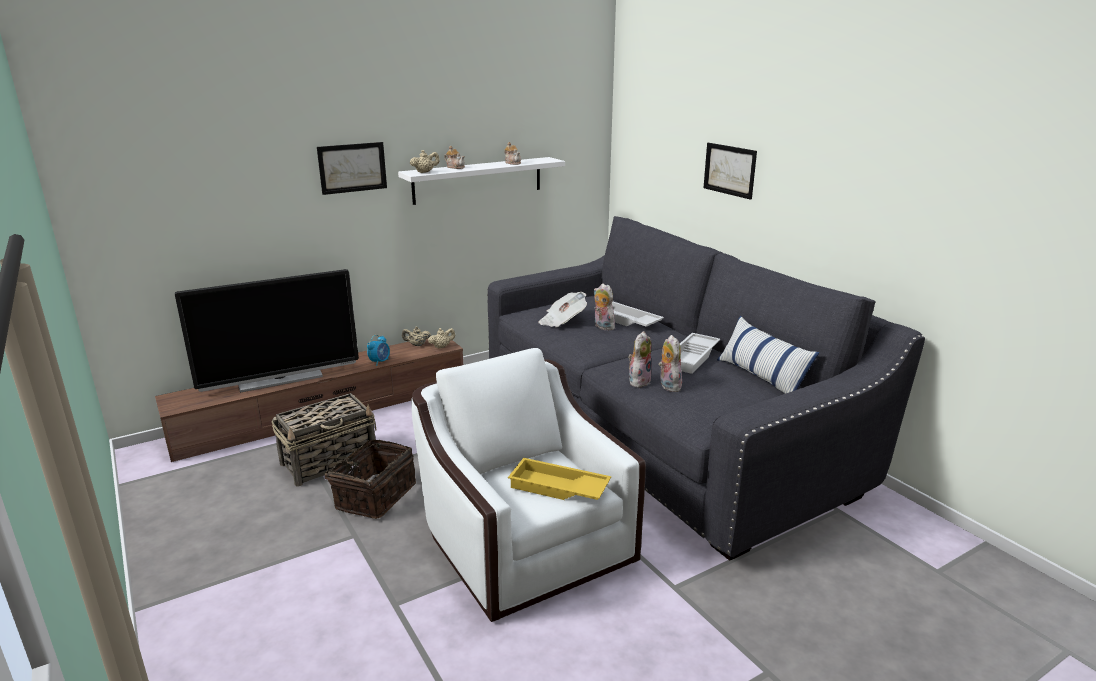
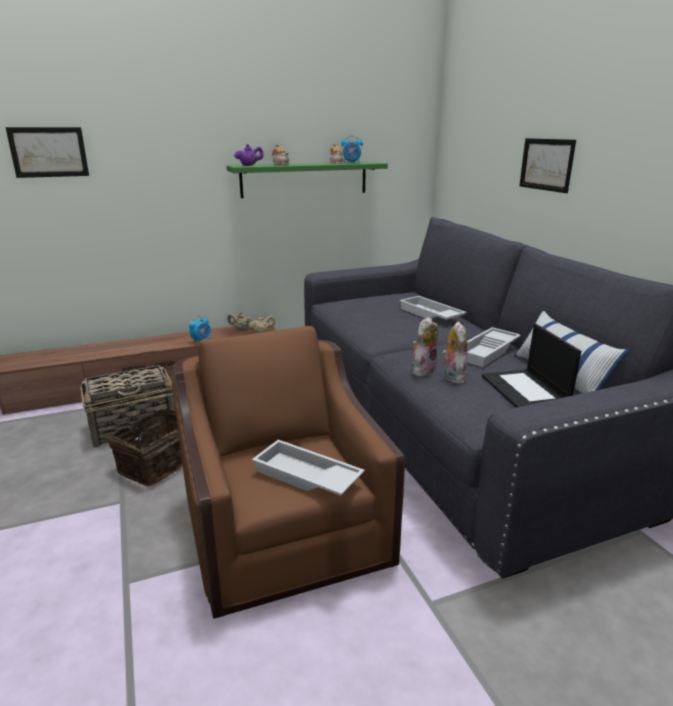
camera: 10 degrees right, 0 degrees up
(280, 379) = (109, 349): television -> none
(352, 168) = (182, 159): picture -> picture (49, 152)
(425, 172) = (249, 165): beige teapot -> purple teapot
(478, 180) = (304, 179): white shelf -> green shelf
(523, 538) = (283, 523): white armchair -> brown armchair
(527, 160) = (351, 162): none -> alarm clock
(558, 488) = (305, 477): yellow tray -> white tray
(562, 322) = (366, 312): newspaper -> none
(602, 327) = (403, 318): plush toy -> none
(734, 393) = (525, 390): none -> laptop

